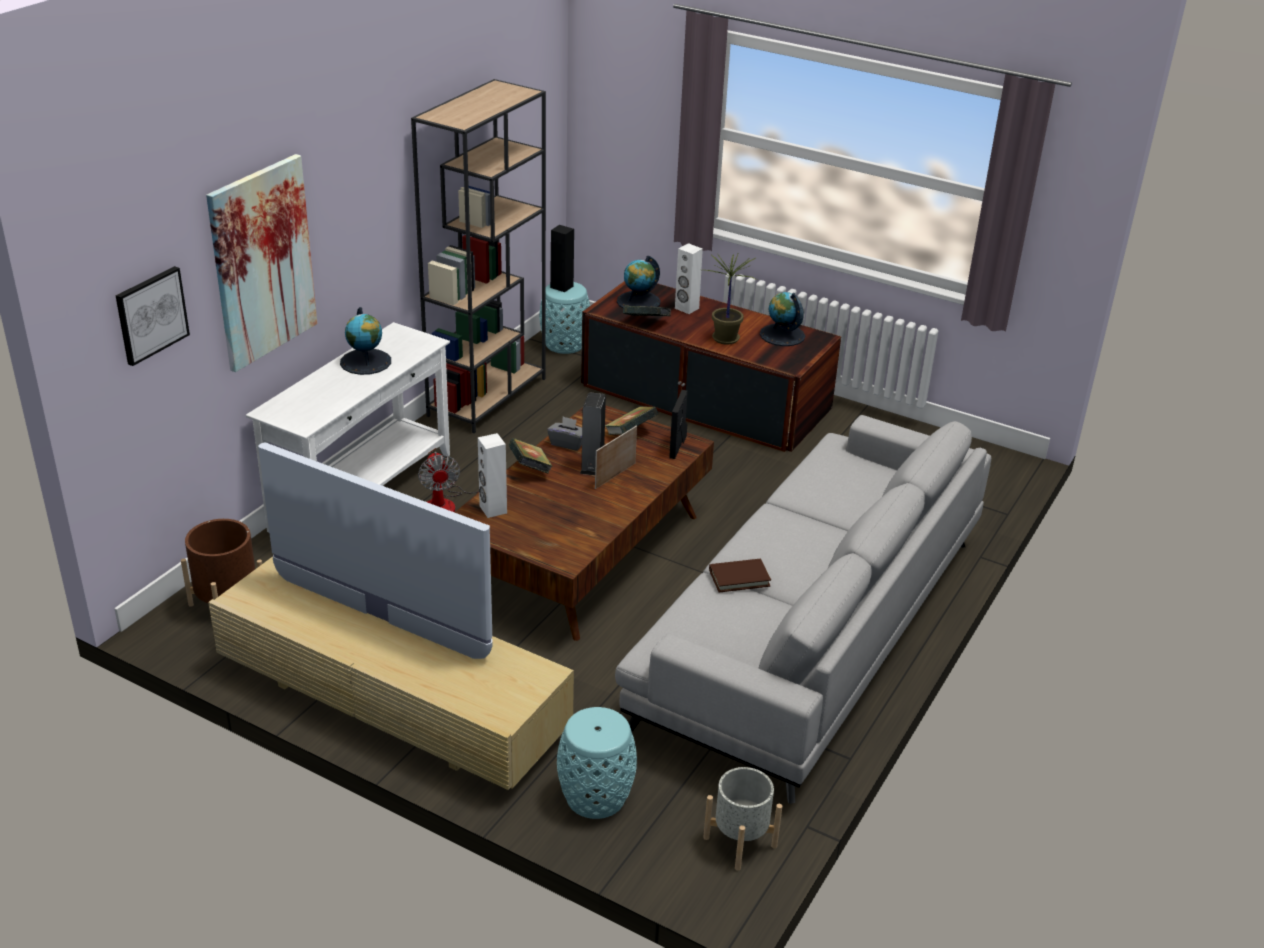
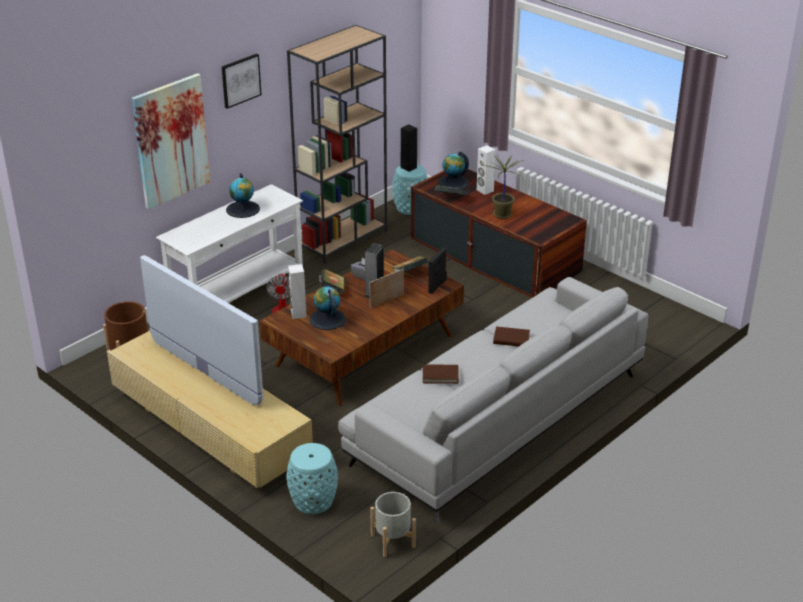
camera: 15 degrees right, 0 degrees up
(151, 315) = (91, 170): picture -> picture (240, 80)
(782, 335) = (544, 215): globe -> globe (327, 319)
(814, 512) = (511, 339): none -> brown book

